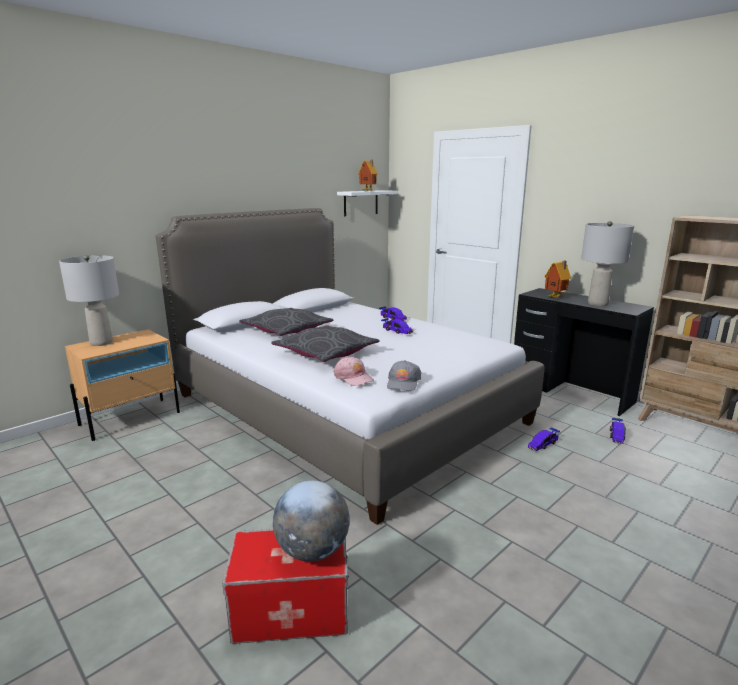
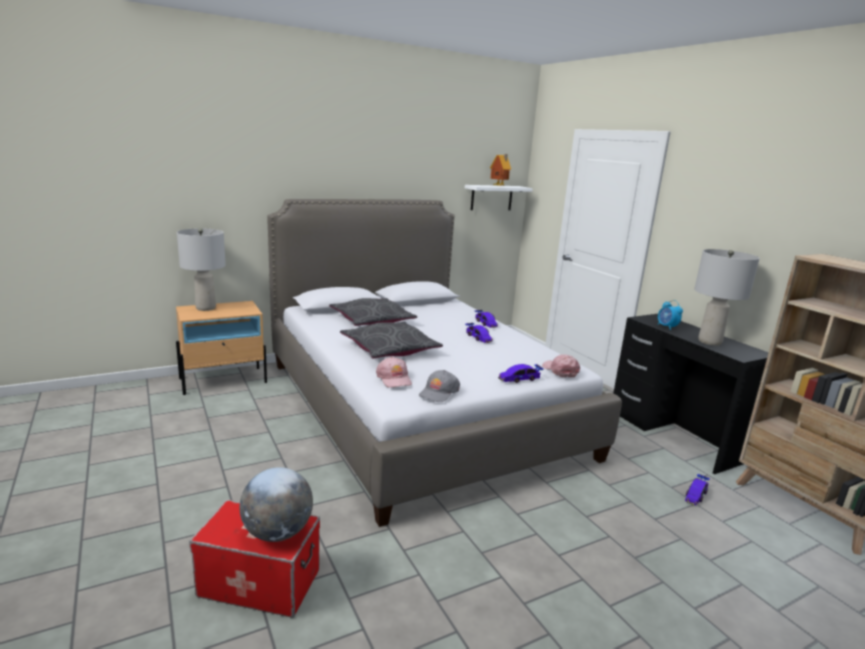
camera: 15 degrees right, 0 degrees up
(489, 347) = (560, 370): none -> pink cap
(543, 444) = (601, 486): toy car -> toy car (519, 379)
(556, 297) = (667, 327): toy house -> alarm clock

